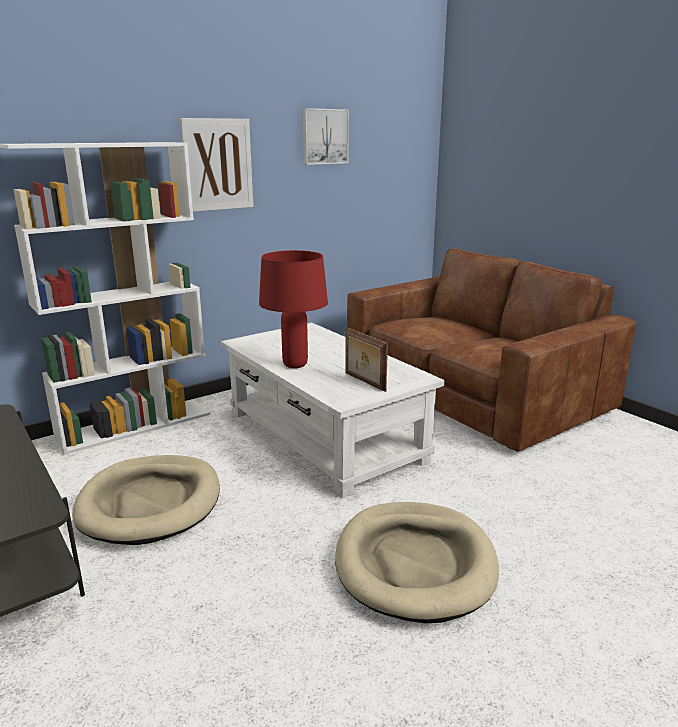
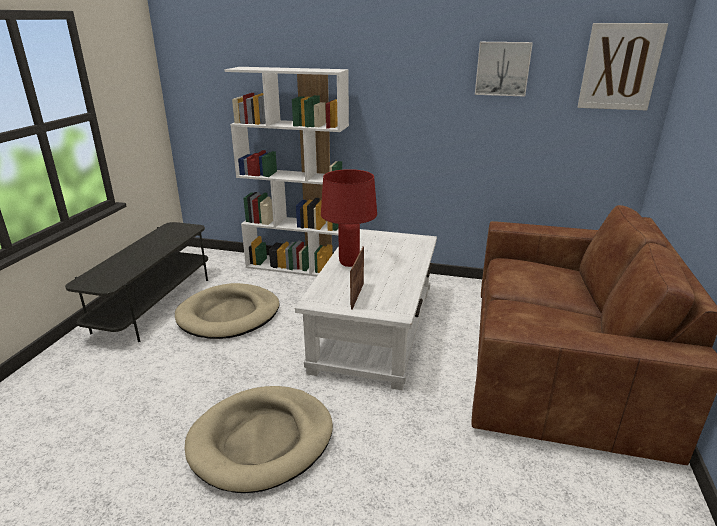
camera: 50 degrees right, 5 degrees up
(218, 165) = (390, 89): picture -> picture (620, 67)

